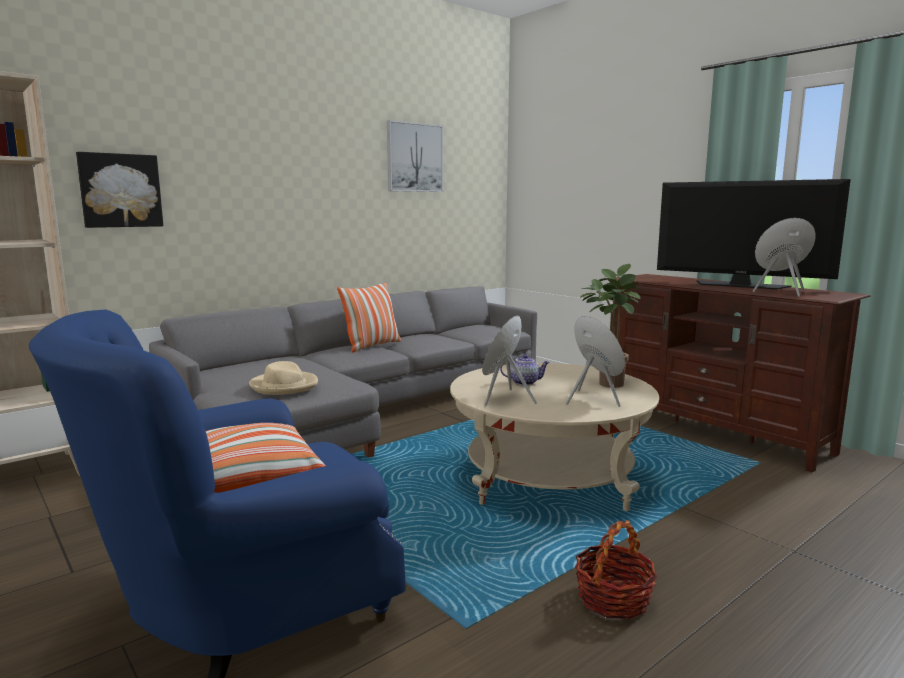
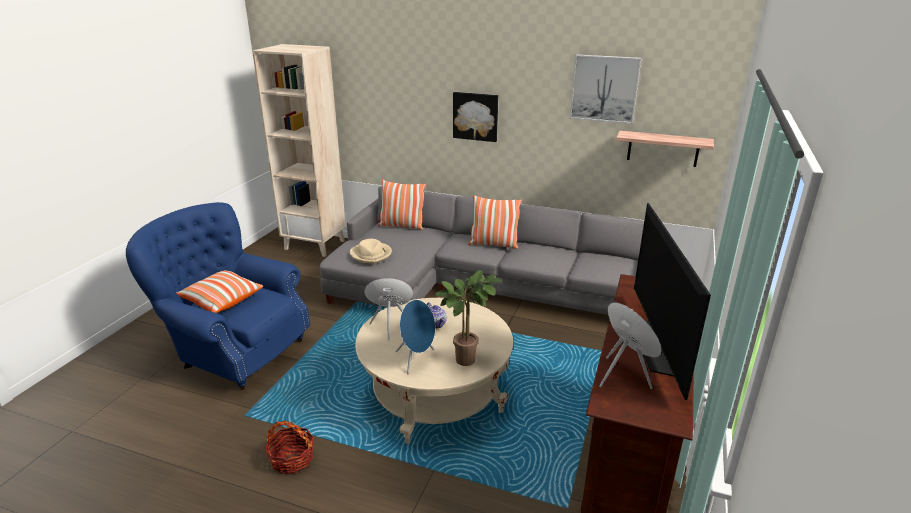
camera: 60 degrees right, 15 degrees up
(120, 190) = (374, 103): picture -> picture (476, 116)
(233, 365) = (402, 226): none -> pillow
(465, 215) = (663, 149): none -> shelf

